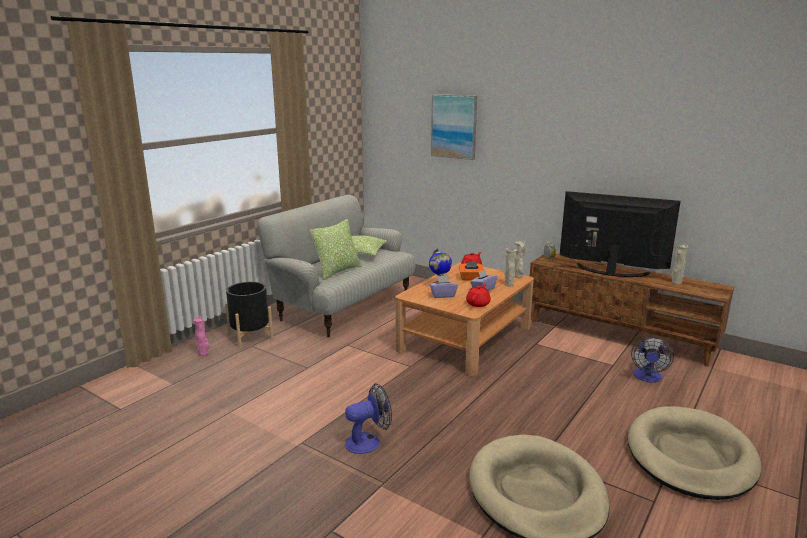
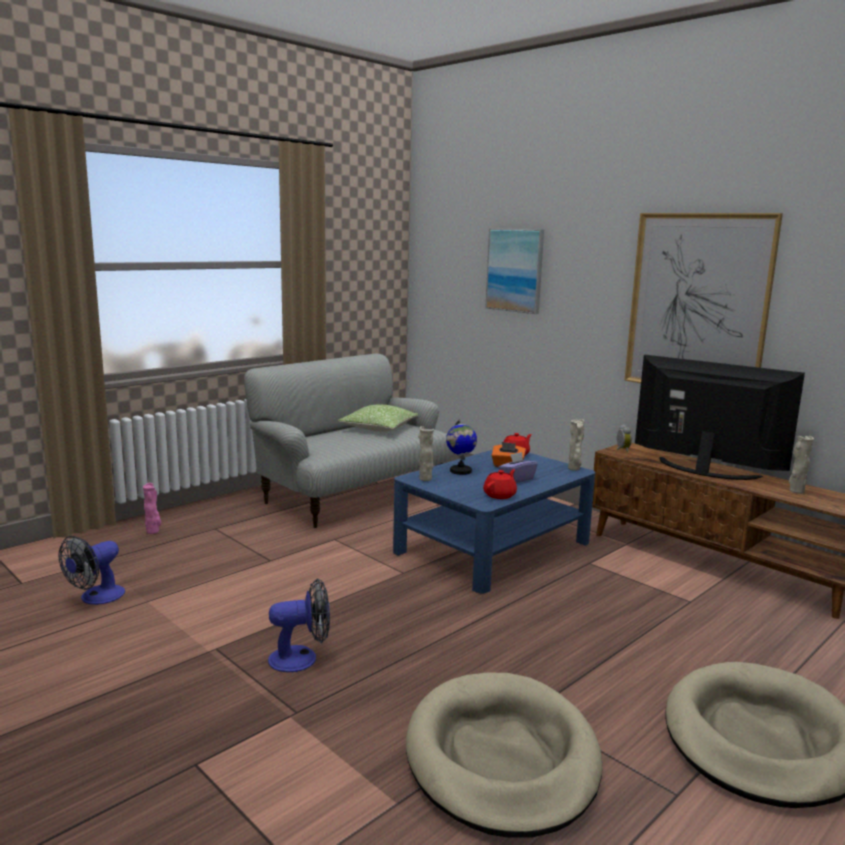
camera: 10 degrees right, 5 degrees down
(250, 337) = (219, 518): black planter -> none
(337, 271) = (339, 444): pillow -> none
(443, 295) = (458, 481): purple tissue box -> none
(465, 338) = (493, 547): brown coffee table -> blue coffee table
(509, 285) = (555, 477): beige vase -> beige vase (425, 479)
(599, 152) = (697, 304): none -> picture
(647, 378) = (736, 624): fan -> fan (96, 598)

